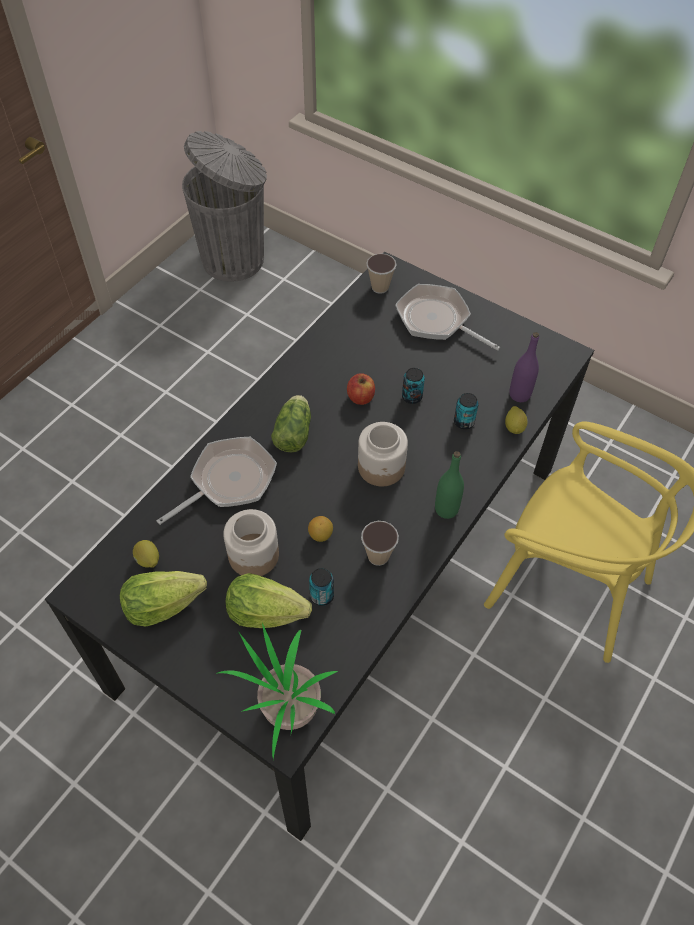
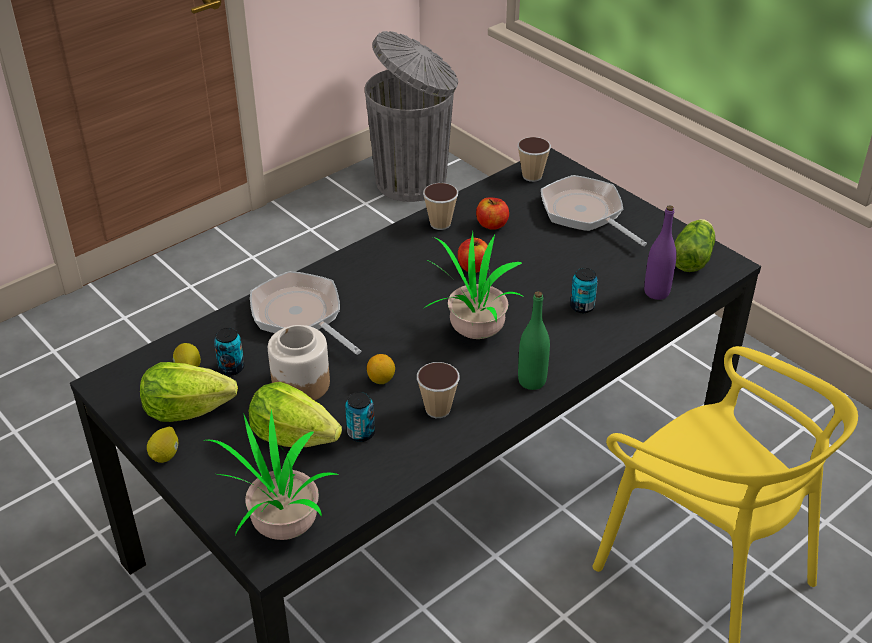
camera: 15 degrees right, 15 degrees down
(228, 481) = (300, 316): frying pan -> frying pan turned 105 degrees counterclockwise
(294, 431) = (388, 285): lettuce -> lettuce (693, 257)
(317, 355) = (440, 224): none -> cup
(362, 347) = (492, 225): none -> apple
(381, 467) = (472, 331): jar -> potted plant
(412, 397) = (531, 275): can -> can (231, 368)
(514, 427) = (639, 320): lemon -> lemon (165, 455)

